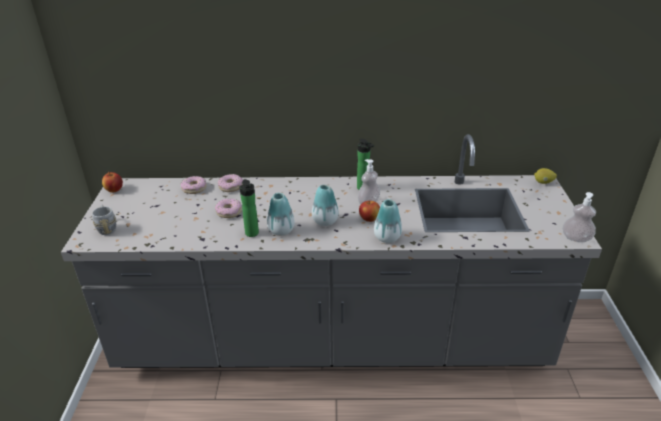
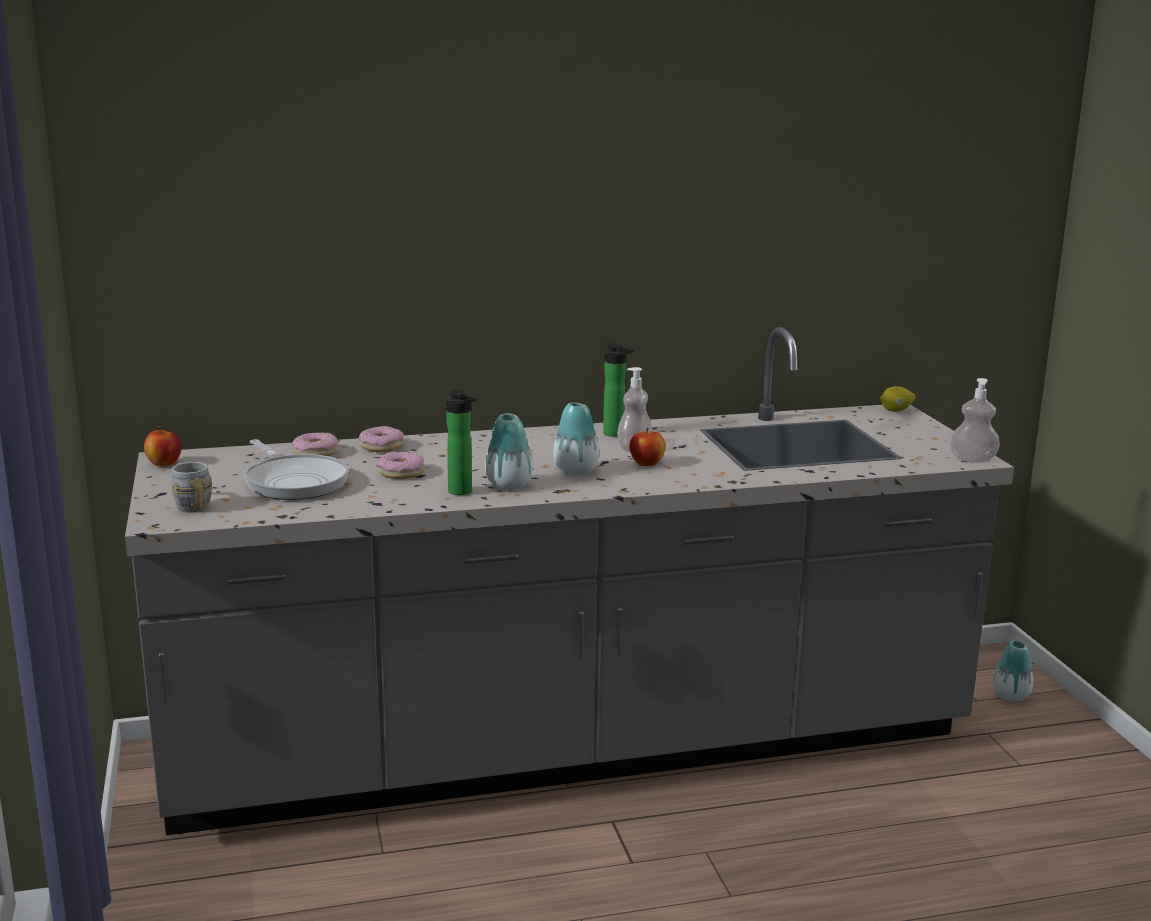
camera: 15 degrees left, 15 degrees down
(169, 213) = (294, 482): none -> frying pan
(387, 238) = (688, 480): vase -> vase (1011, 696)

